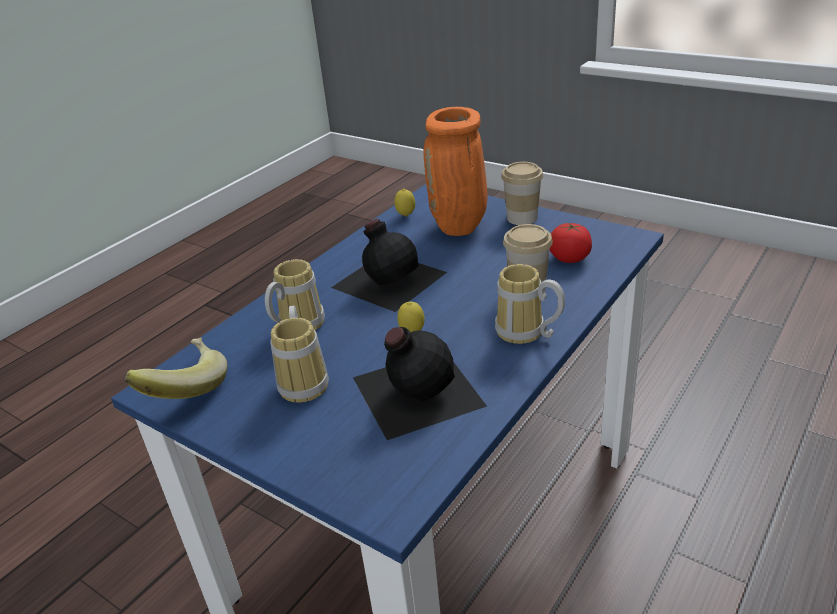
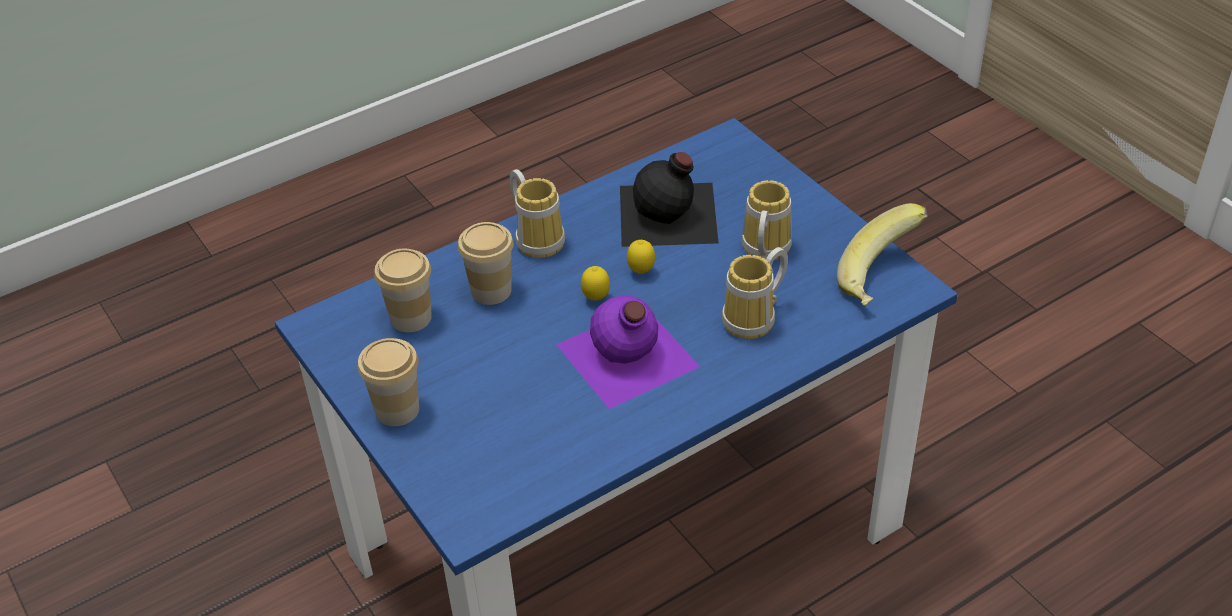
camera: 160 degrees left, 10 degrees up
(389, 278) = (626, 357): black bottle -> purple bottle
(406, 216) = (540, 478): lemon -> lemon (596, 299)
(460, 228) = (487, 420): orange vase -> none
(569, 258) = (411, 318): tomato -> cup

